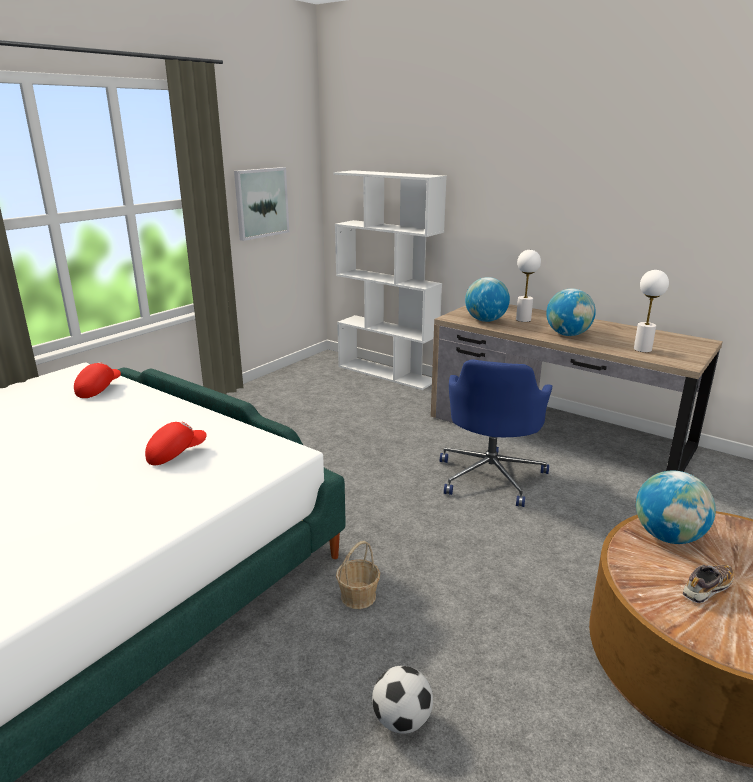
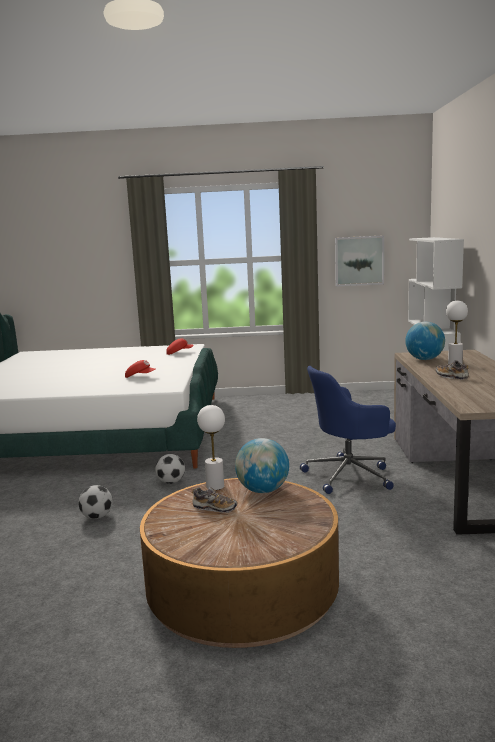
camera: 55 degrees right, 10 degrees down
(358, 596) = (171, 482): basket -> football
(567, 335) = (451, 376): globe -> shoe
(643, 349) = (474, 395): white table lamp -> white table lamp (215, 486)

